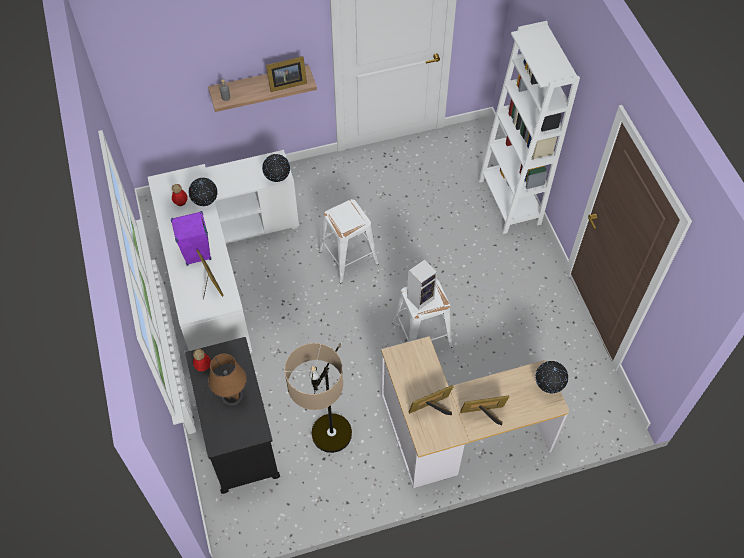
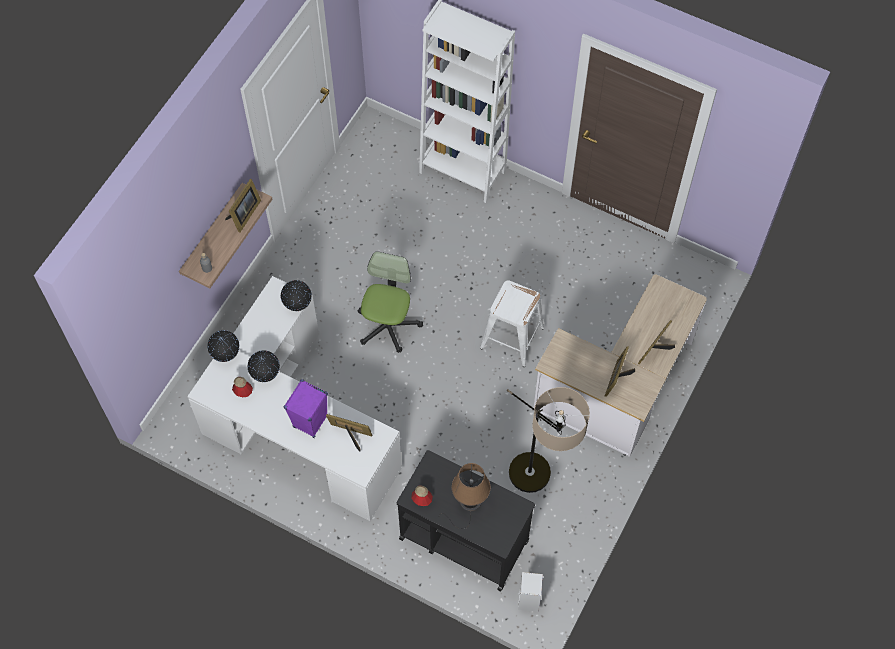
camera: 45 degrees left, 5 degrees up
(349, 257) = (388, 325): white stool -> office chair
(421, 297) = (511, 305): speaker -> speaker (528, 599)
(548, 386) = (675, 291): globe -> globe (226, 355)

